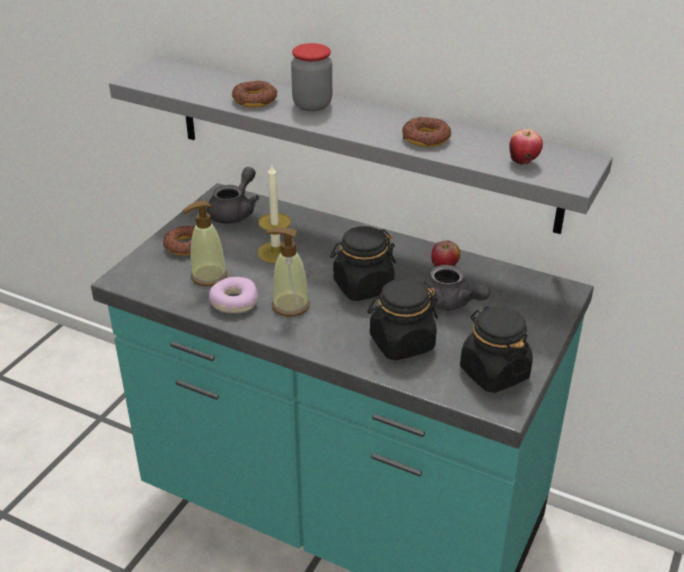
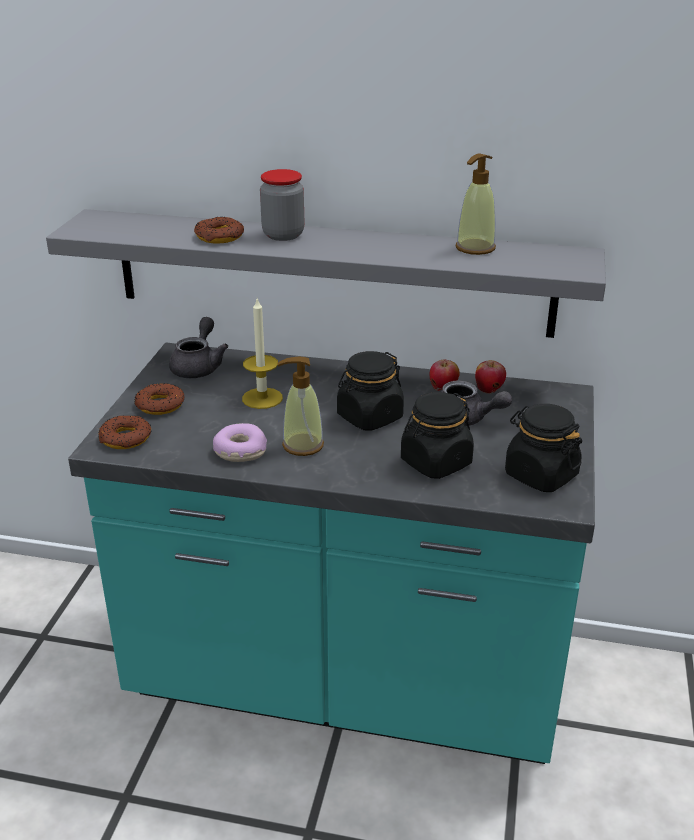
camera: 15 degrees left, 5 degrees down
(208, 276) = (200, 430): soap dispenser -> soap dispenser (475, 248)
(426, 138) = (418, 251): donut -> donut (125, 438)
(523, 162) = (525, 261): apple -> apple (489, 391)

